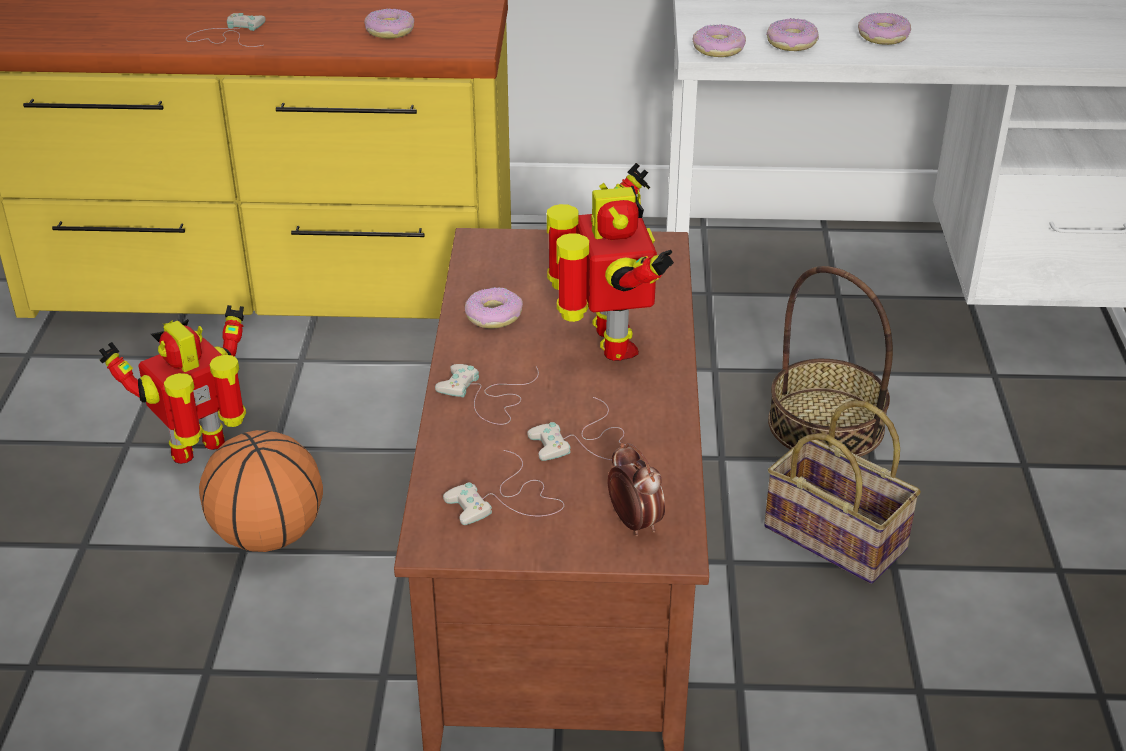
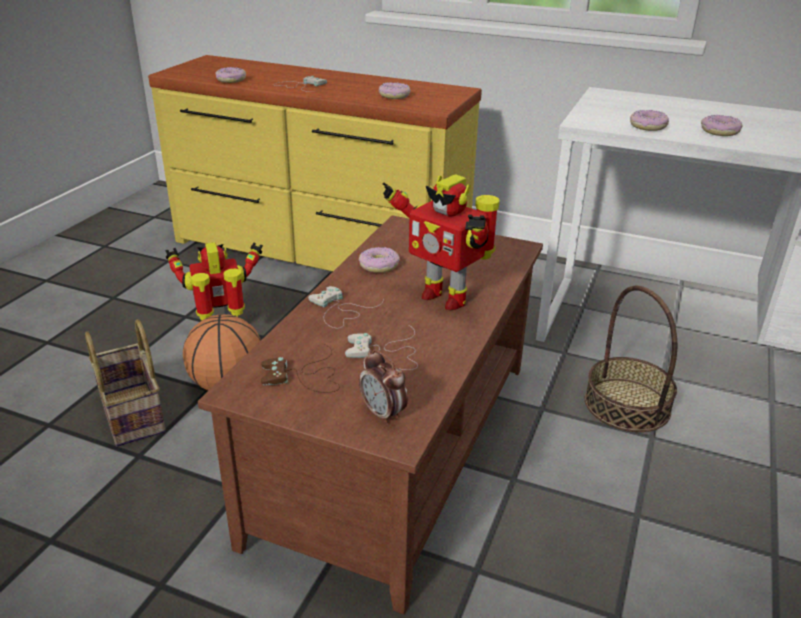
camera: 20 degrees right, 5 degrees down
(507, 500) = (305, 376): white game controller -> brown game controller
(609, 344) = (444, 296): toy robot -> toy robot turned 120 degrees clockwise
(634, 523) = (383, 414): alarm clock -> alarm clock turned 150 degrees clockwise
(719, 49) = (592, 123): donut -> donut (231, 80)
(839, 538) = (602, 484): basket -> basket (134, 415)

